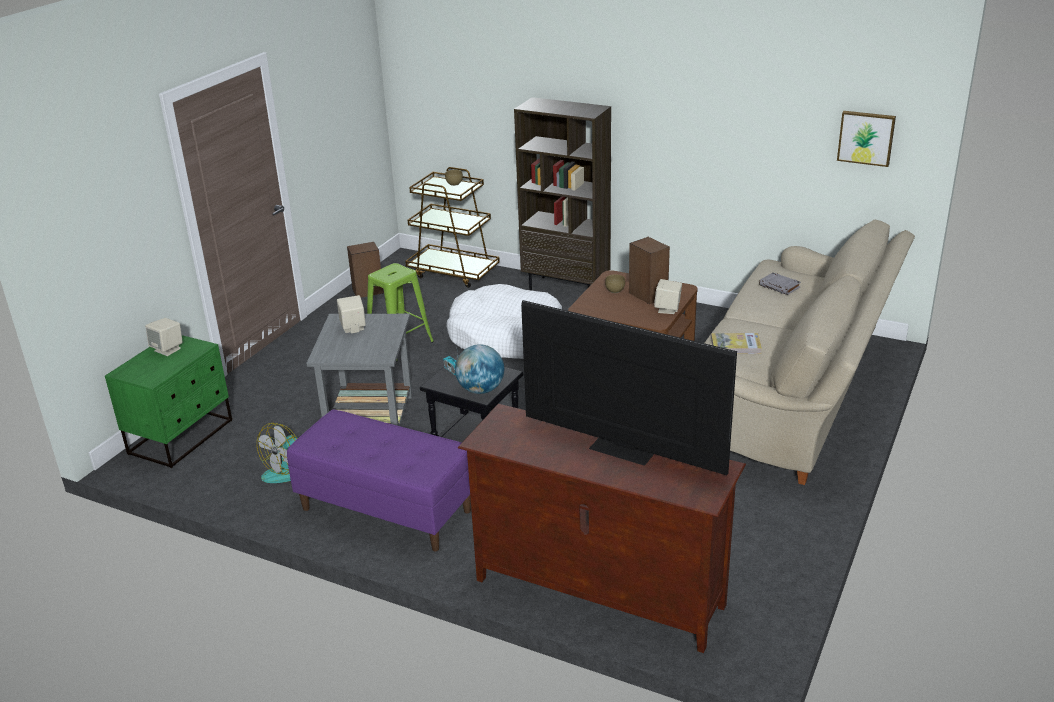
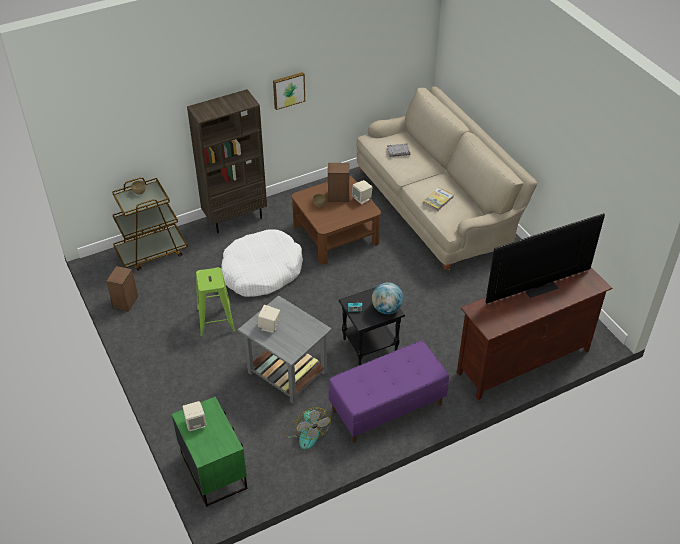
camera: 55 degrees left, 15 degrees up
(866, 137) = (403, 45): picture -> picture (288, 90)

